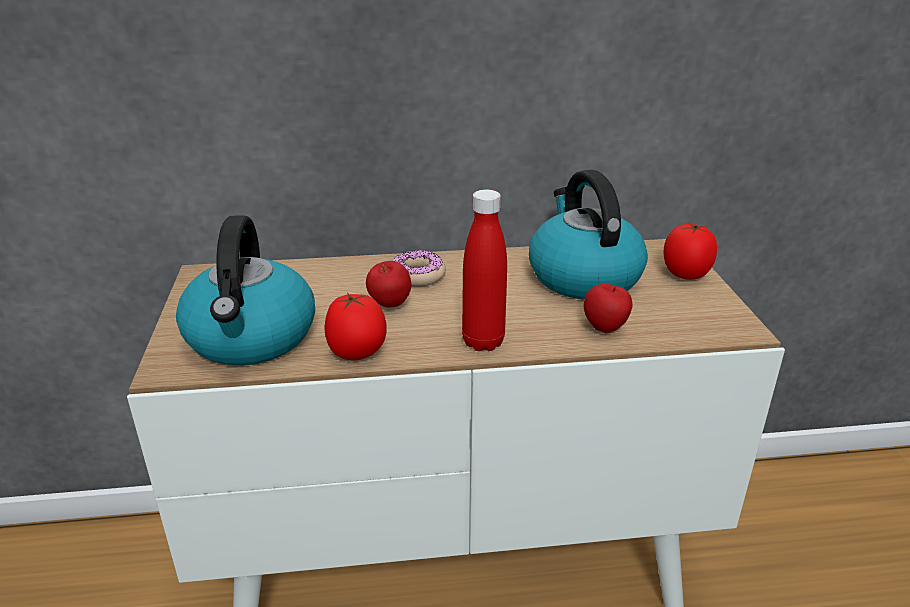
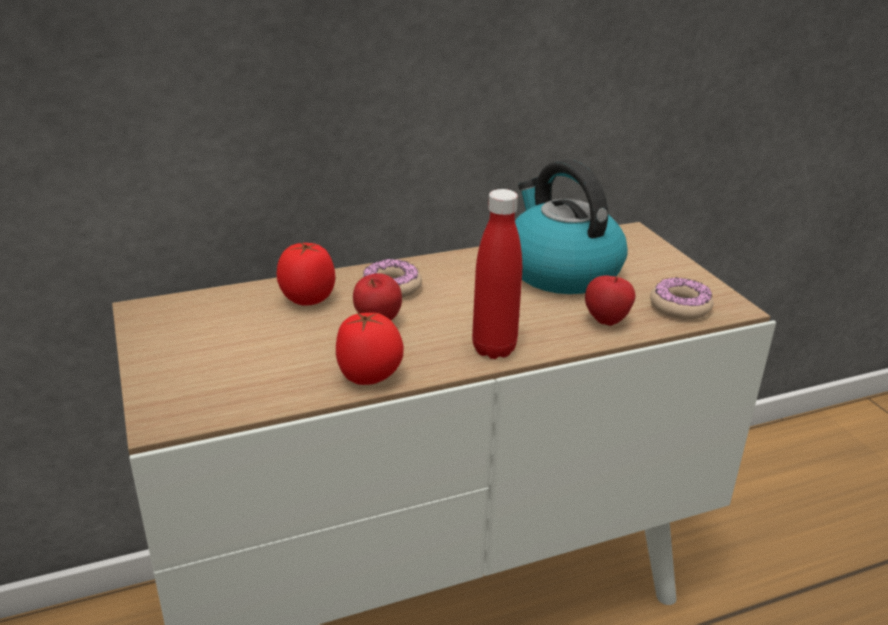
camera: 15 degrees left, 0 degrees up
(251, 338) = (242, 375): kettle -> none
(685, 274) = (657, 259): tomato -> tomato (307, 299)
(687, 323) = (680, 307): none -> donut

